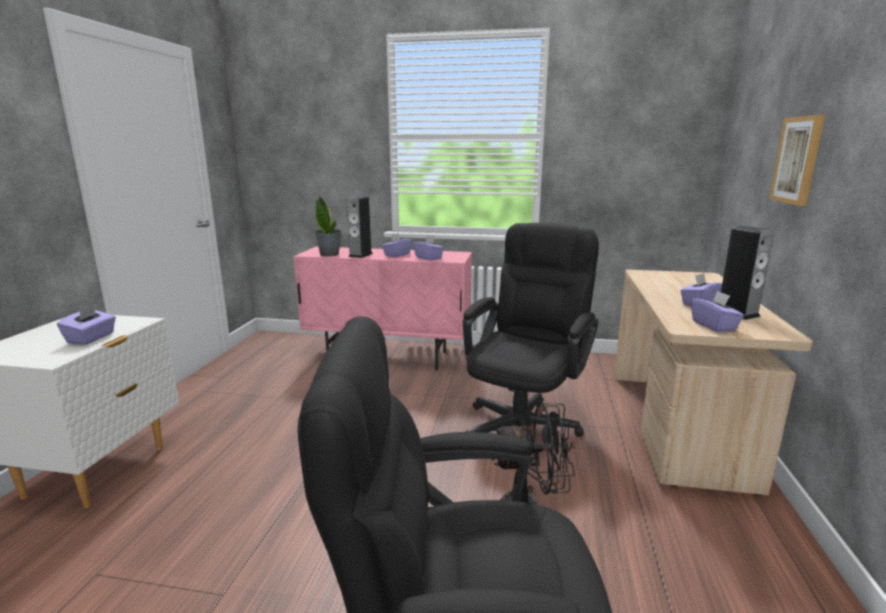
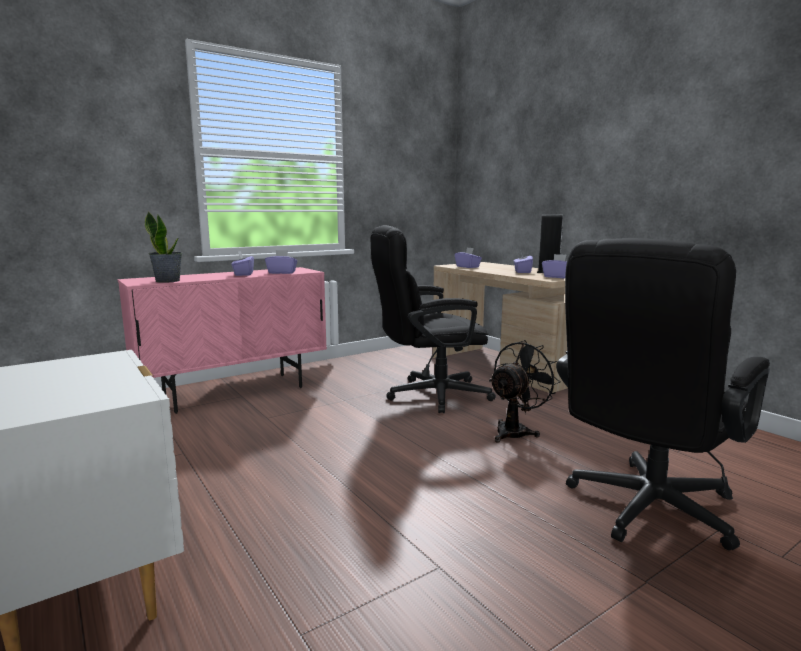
camera: 45 degrees left, 5 degrees down
(91, 338) = (104, 376): purple tissue box -> purple tissue box (468, 267)
(360, 255) = (206, 278): speaker -> none
(524, 423) = (429, 395): black office chair -> black office chair turned 90 degrees counterclockwise
(798, 160) = (552, 174): picture -> none

